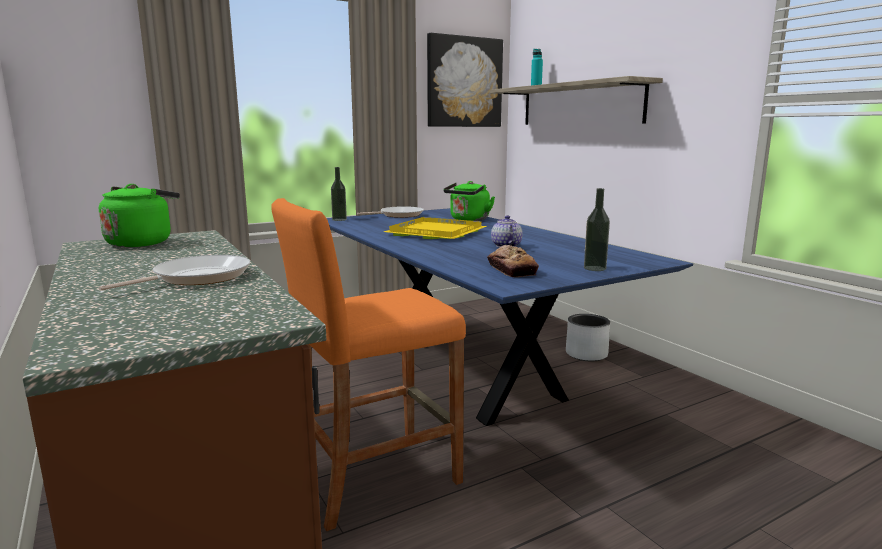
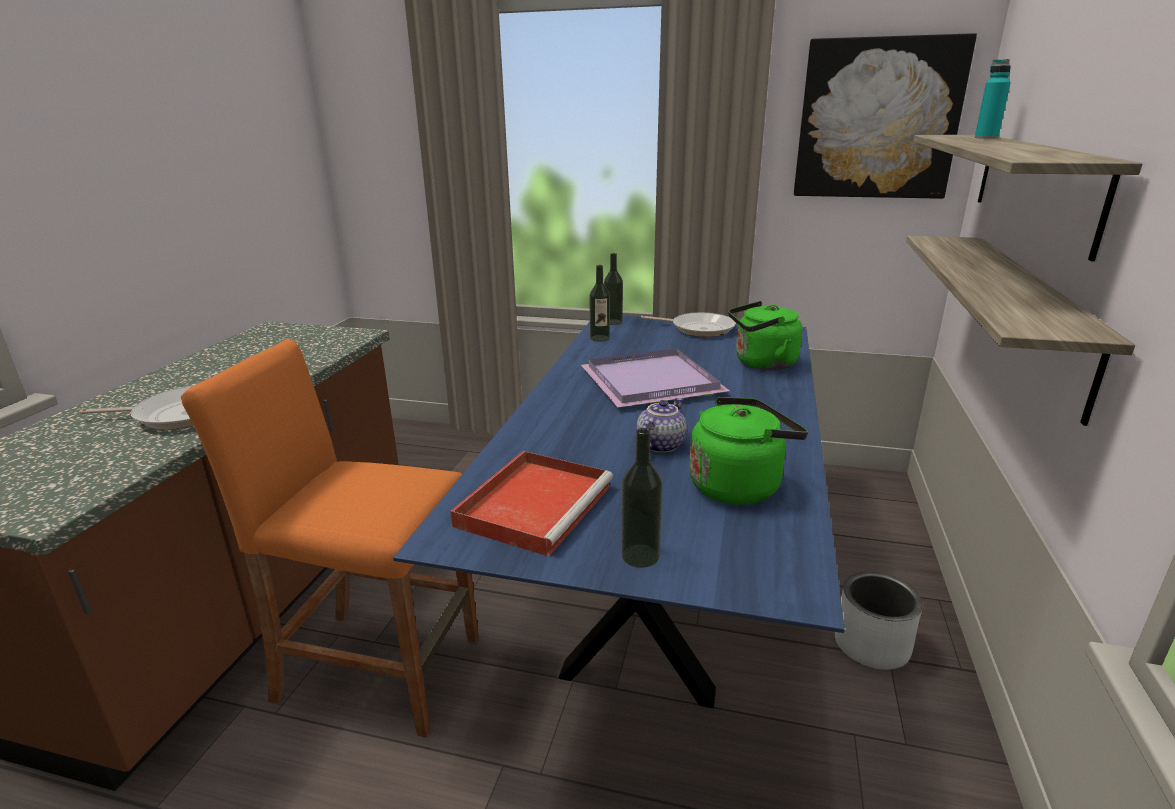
camera: 45 degrees right, 10 degrees up
(142, 242) = (296, 338): green kettle -> green kettle (738, 485)
(353, 225) = (600, 338): none -> bottle
(434, 232) = (648, 382): yellow tray -> purple tray
(511, 270) = (535, 504): bread -> red tray
(600, 162) = (1027, 315): none -> shelf

